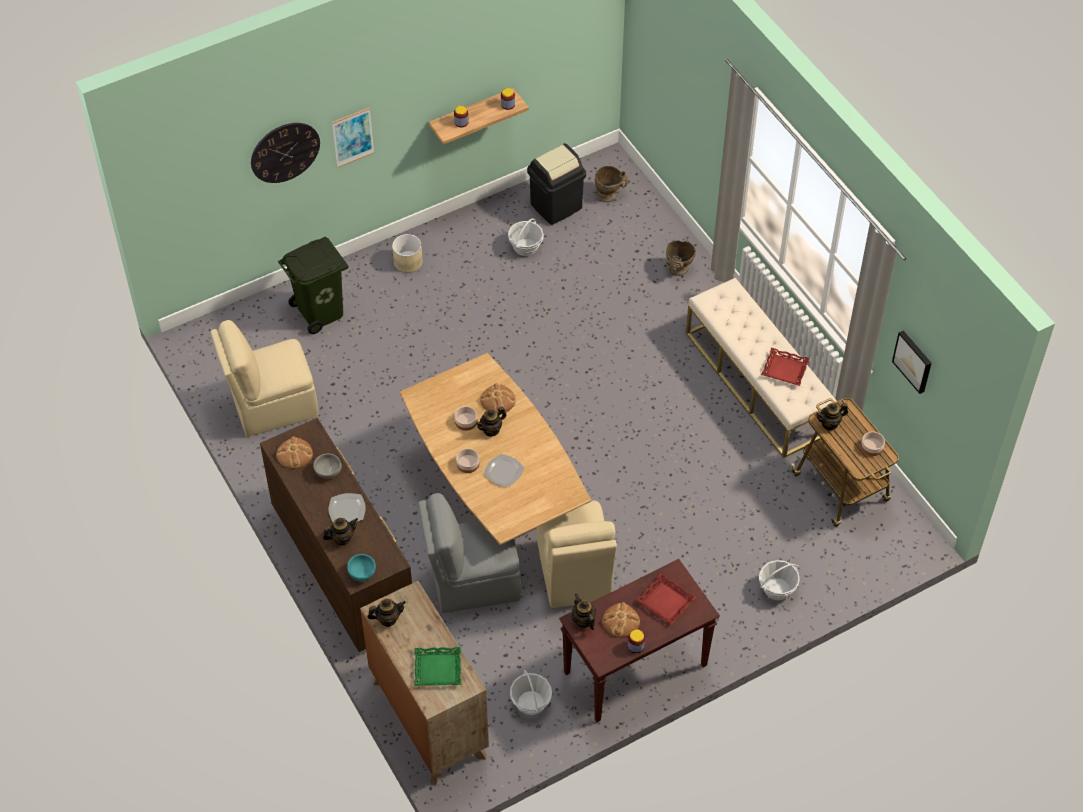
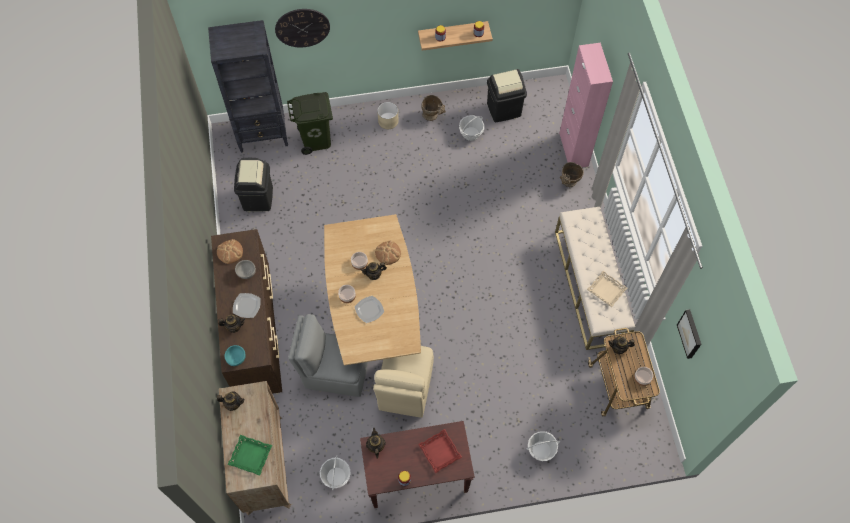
camera: 20 degrees right, 10 degrees up
(243, 325) = (263, 134): none -> black bookcase
(272, 406) = (257, 198): beige chair -> black trash can
(353, 137) = (357, 28): picture -> none
(610, 195) = (544, 112): beige vase -> beige vase (432, 116)
(620, 621) = (401, 456): bread -> none
(667, 229) = (573, 149): none -> pink cabinet
(784, 370) = (606, 290): red tray -> beige tray

